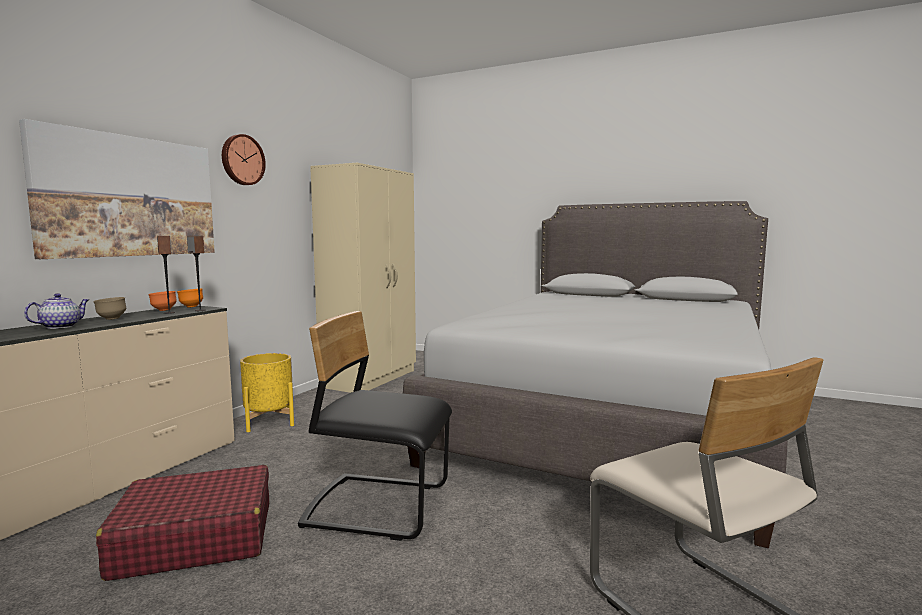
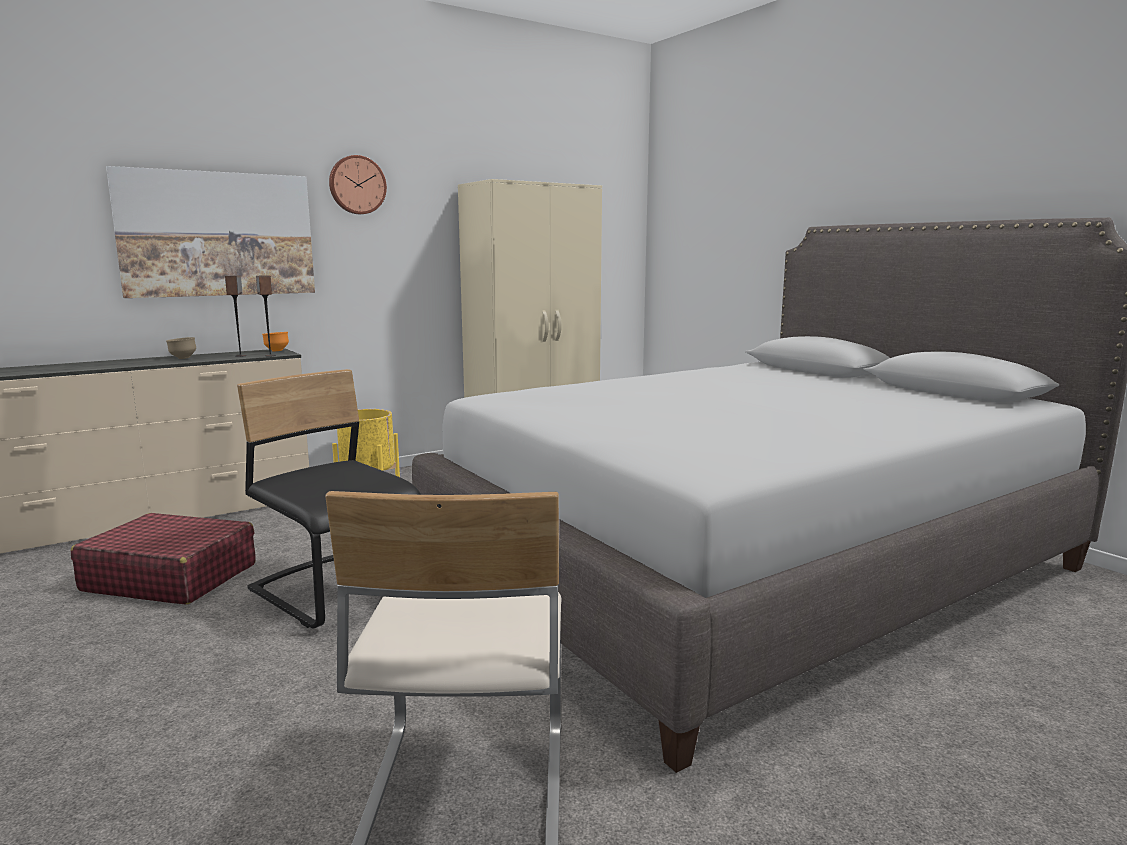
camera: 30 degrees right, 5 degrees up
(61, 326) = (131, 362): teapot -> none
(163, 310) = (245, 353): orange bowl -> none

